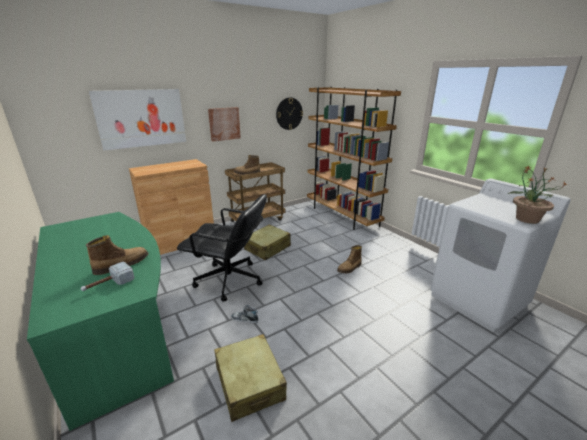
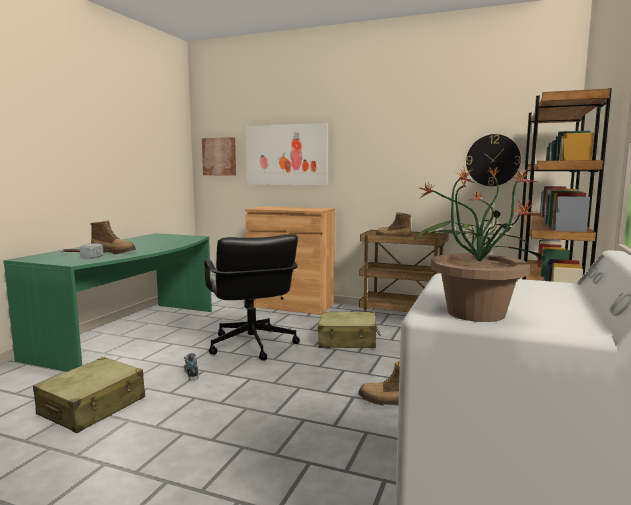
camera: 55 degrees right, 15 degrees down
(224, 124) = (380, 168): picture -> picture (219, 156)

